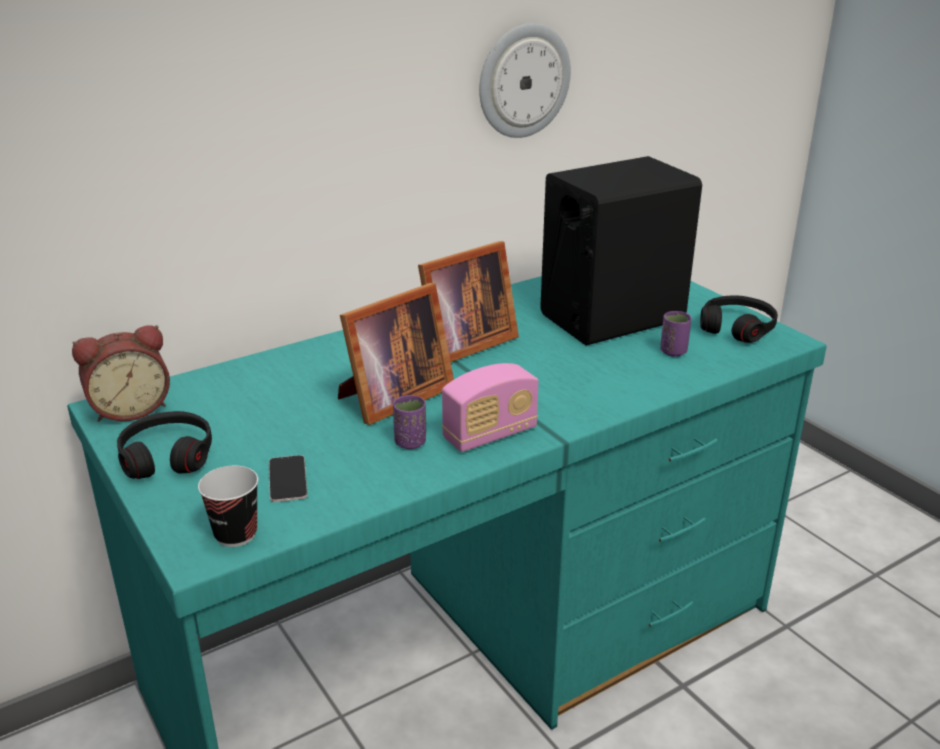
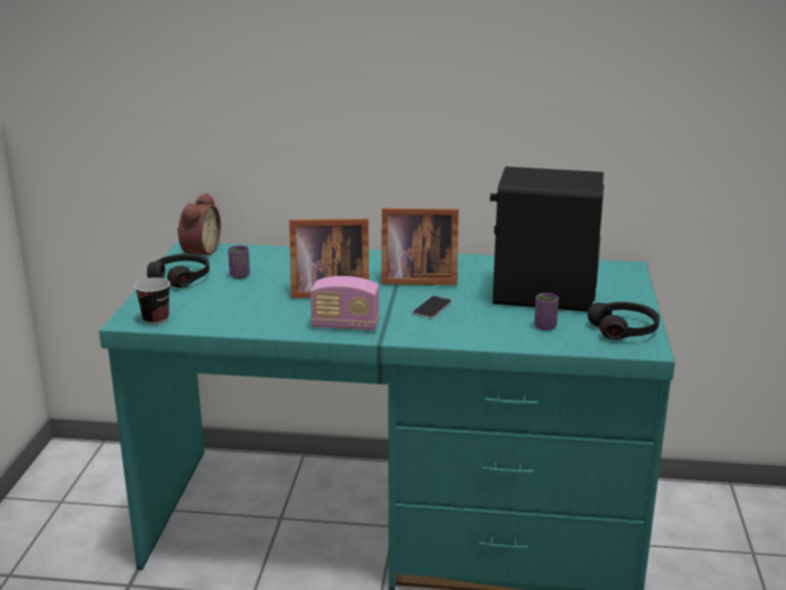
camera: 40 degrees right, 5 degrees down
(130, 409) = (198, 252): alarm clock -> alarm clock turned 90 degrees counterclockwise
(287, 479) = (214, 307): phone -> phone (432, 308)
(410, 442) = (298, 314): purple cup -> purple cup (240, 275)
(523, 81) = (539, 96): wall clock -> none

